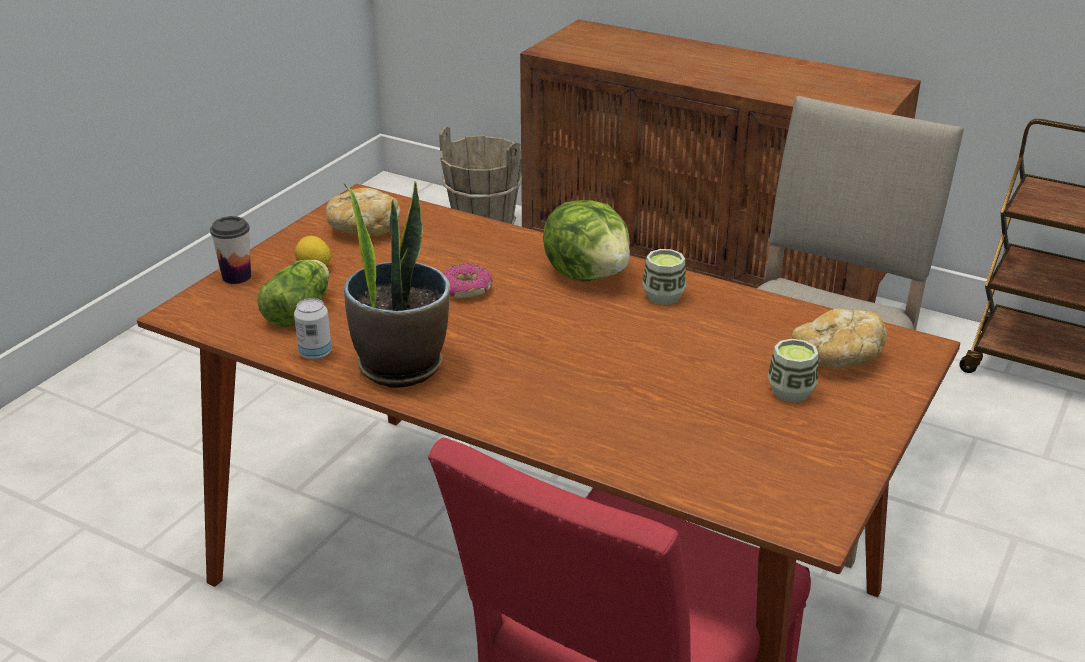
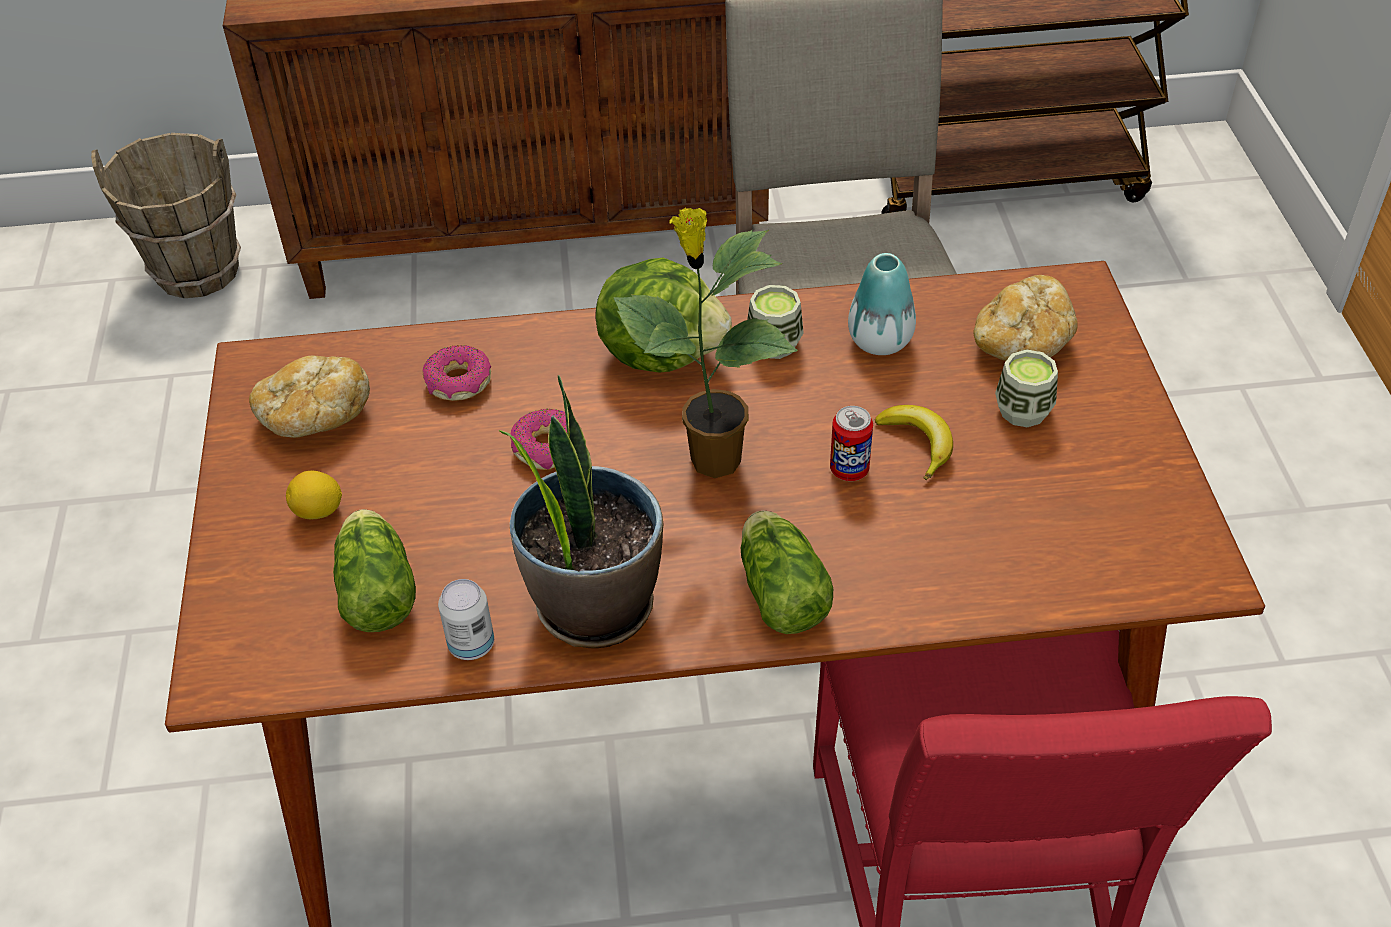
camera: 35 degrees left, 15 degrees up
(236, 277) = (228, 580): cup -> none
(455, 244) = (458, 382): none -> donut
(514, 406) = (780, 589): none -> lettuce
(553, 332) = (712, 460): none -> potted plant
(632, 371) = (849, 470): none -> can
(695, 378) = (918, 443): none -> banana
(735, 320) = (880, 341): none -> vase

